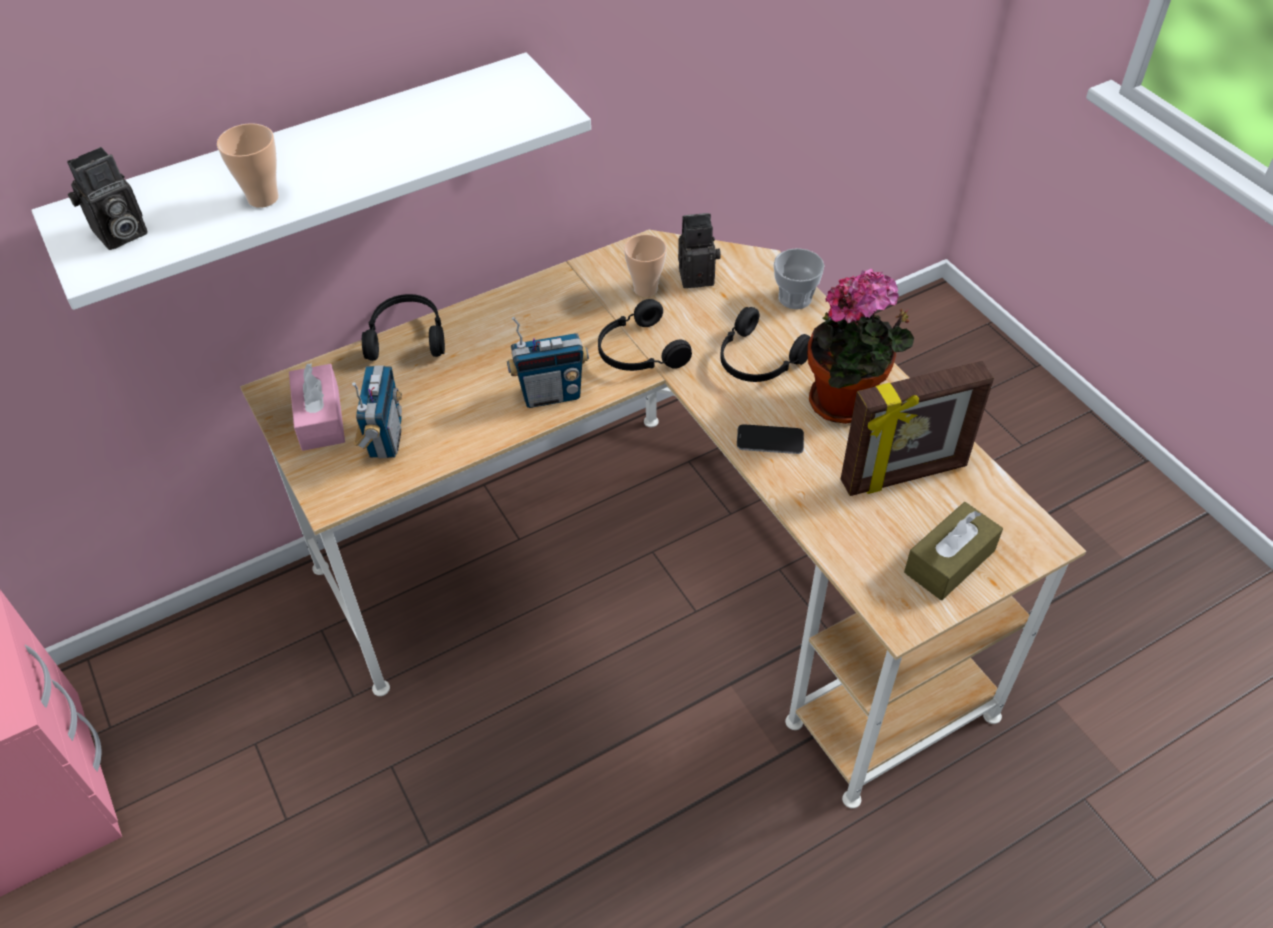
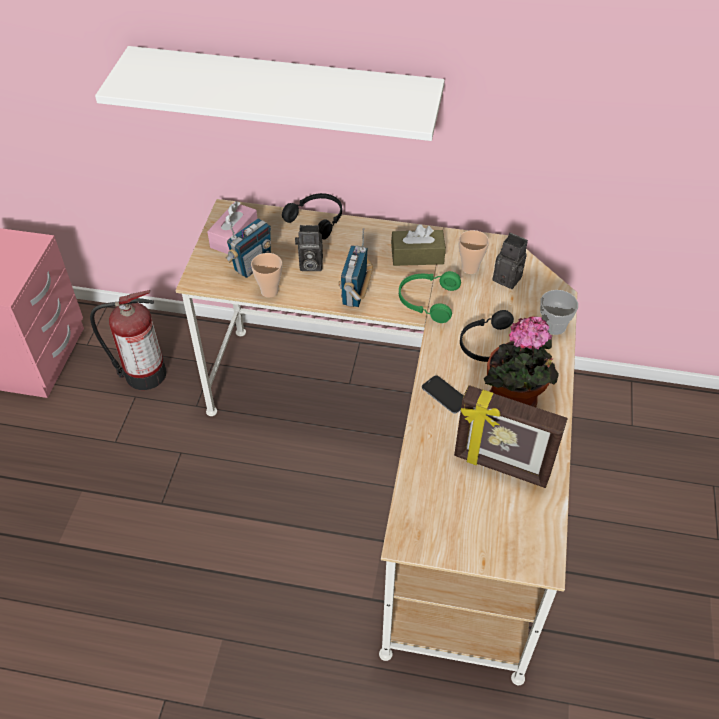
camera: 40 degrees right, 0 degrees up
(119, 235) = (146, 77): camera -> camera (309, 265)
(236, 708) = (143, 374): none -> fire extinguisher
(263, 198) = (224, 91): cup -> cup (269, 291)
(551, 394) = (355, 294): radio -> radio turned 75 degrees clockwise
(639, 352) = (427, 301): black headphones -> green headphones
(949, 561) = (471, 532): brown tissue box -> brown tissue box (417, 256)

